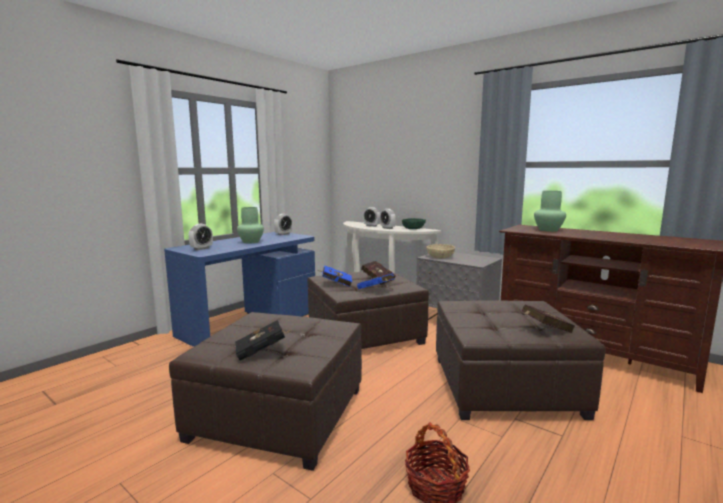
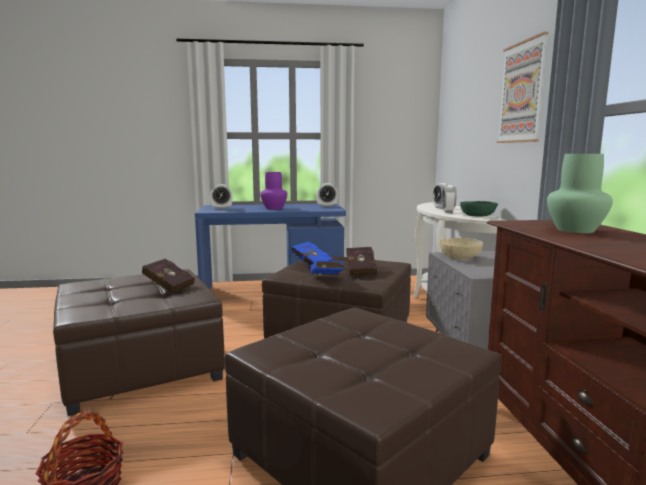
camera: 45 degrees right, 0 degrees up
(251, 242) = (274, 208): green vase -> purple vase
(263, 352) = (99, 296): black book -> none
(439, 147) = (522, 92): none -> picture
(544, 330) = (358, 380): red book -> red book (168, 286)

